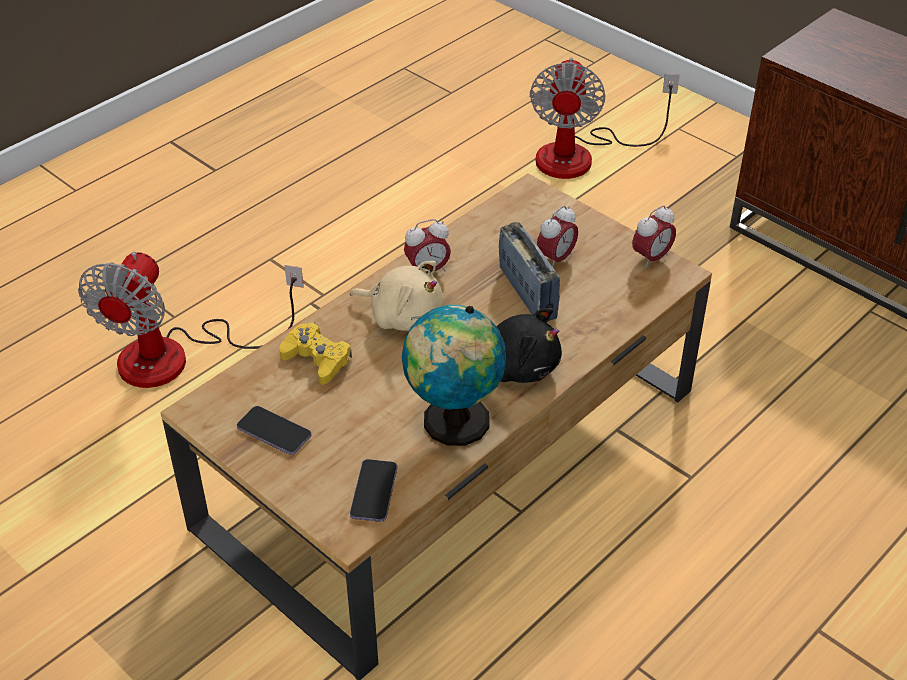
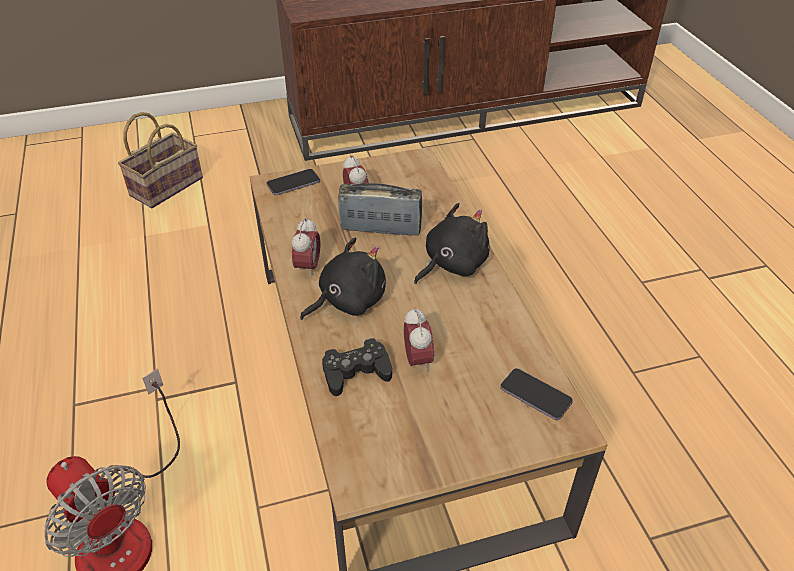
camera: 60 degrees left, 0 degrees up
(274, 432) = (425, 435): phone -> phone (293, 183)
(317, 359) = (356, 372): yellow game controller -> black game controller
(403, 316) = (348, 301): beige plush toy -> black plush toy
(453, 424) = (489, 321): globe -> none
(582, 155) = (167, 185): fan -> basket
(651, 258) = (395, 162): alarm clock -> alarm clock (417, 360)

